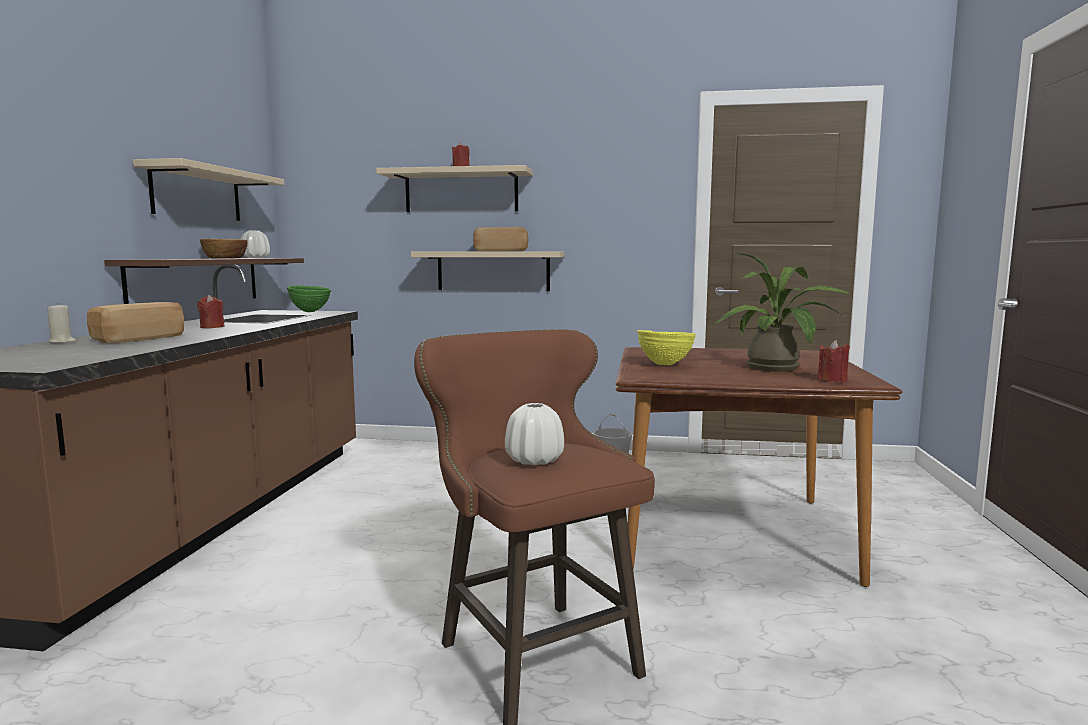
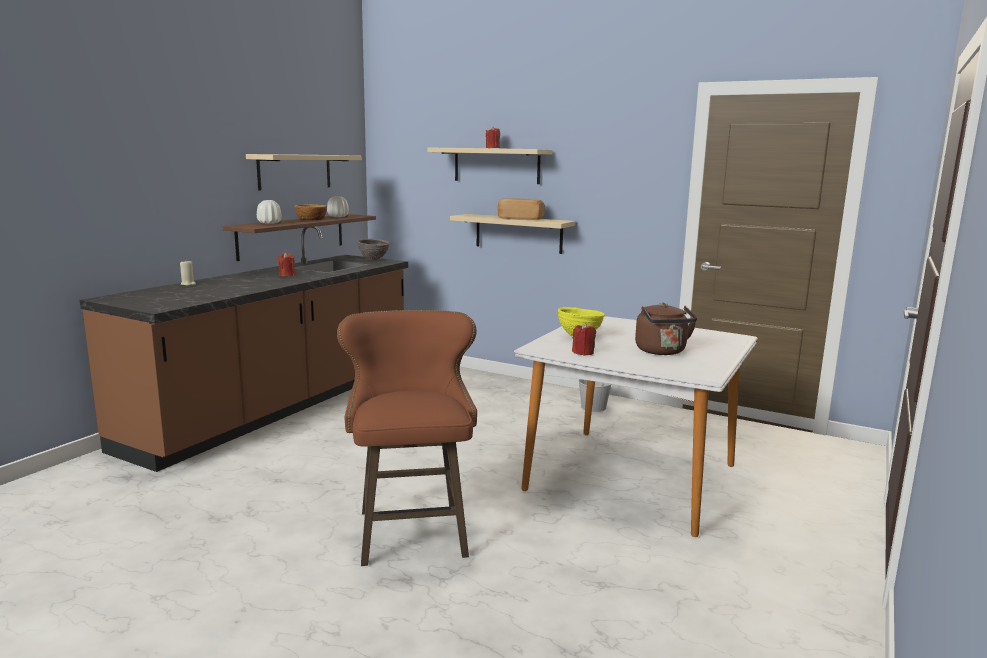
camera: 20 degrees right, 5 degrees up
(137, 339) = (230, 285): bread -> none
(310, 312) = (373, 260): green bowl -> brown bowl
(534, 460) = (396, 403): white vase -> white vase (269, 223)
(728, 532) = (631, 477): brown dining table -> white dining table
(778, 369) = (662, 352): potted plant -> brown kettle
(832, 380) = (681, 368): red candle -> red candle (583, 352)

